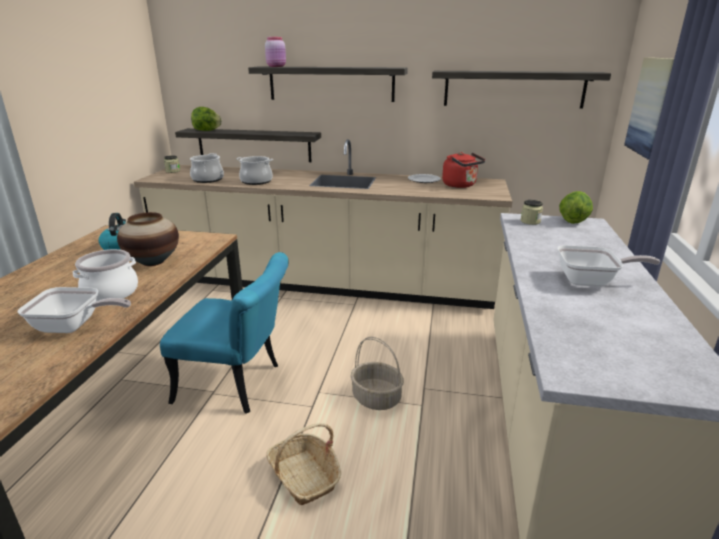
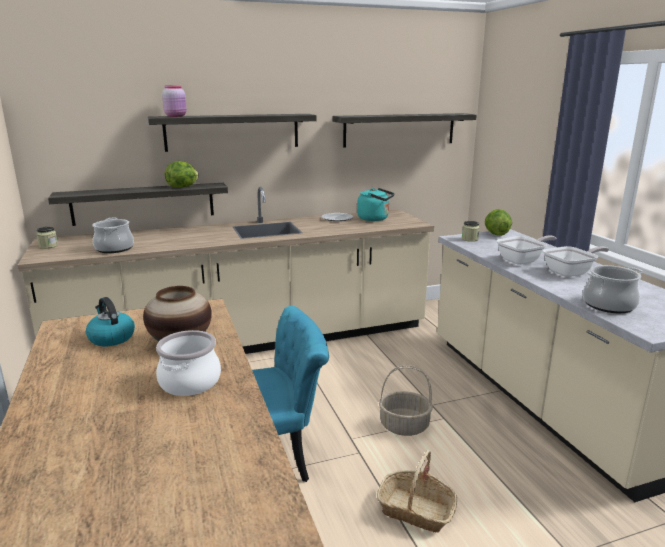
camera: 30 degrees left, 5 degrees down
(74, 326) = (210, 422): frying pan -> frying pan (523, 260)
(207, 130) = (88, 192): lettuce -> lettuce (183, 187)
(256, 181) = (177, 242): cooking pot -> cooking pot (608, 305)
(461, 185) = (375, 219): red kettle -> turquoise kettle
(652, 106) = (525, 139): picture -> none

